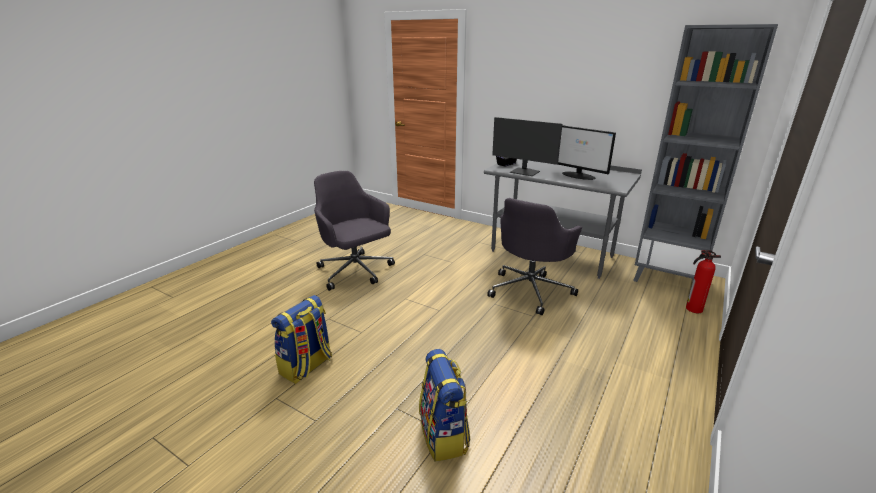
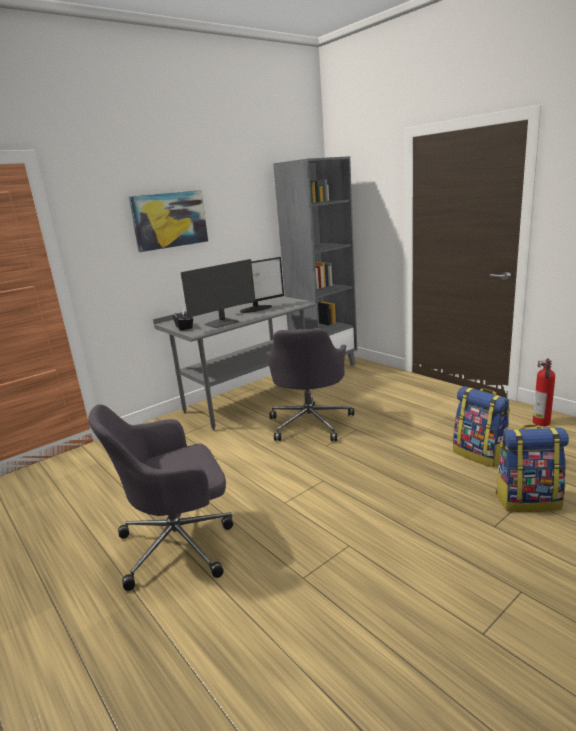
camera: 70 degrees left, 5 degrees down
(306, 367) = (417, 601): backpack -> backpack (480, 454)
(530, 290) = (310, 423): grey office chair -> grey office chair turned 45 degrees clockwise
(550, 74) = (169, 220): none -> picture
(692, 309) = (371, 370): fire extinguisher -> fire extinguisher (541, 423)

